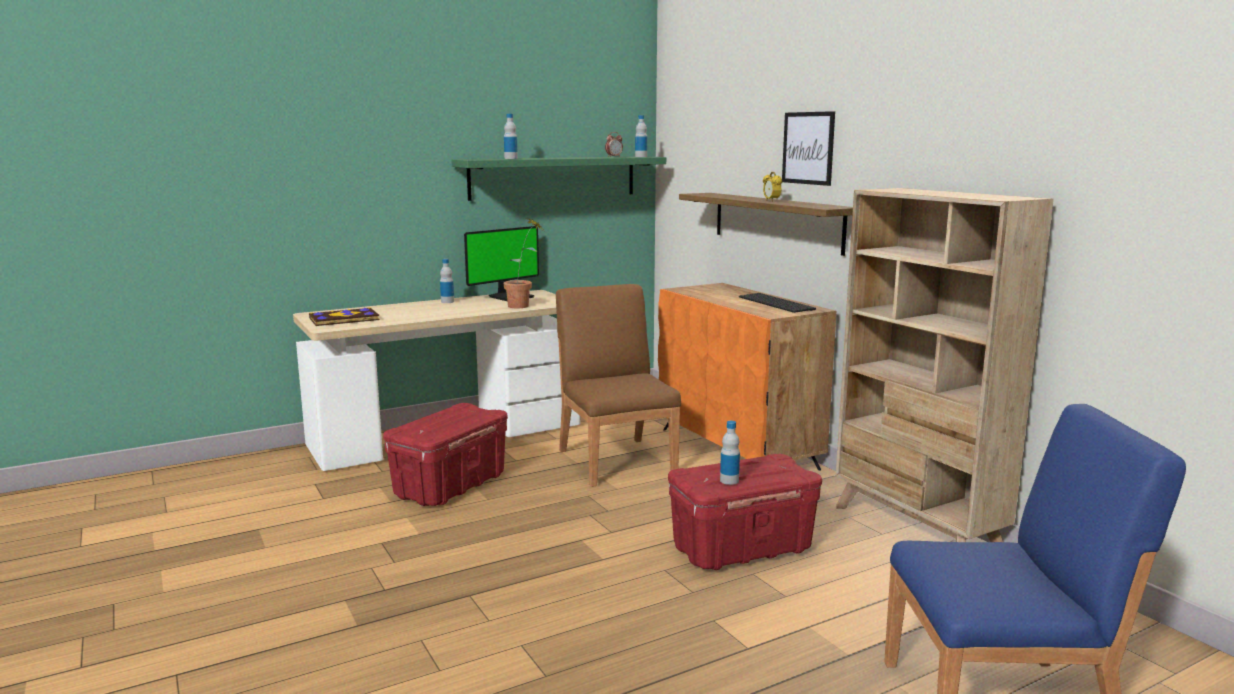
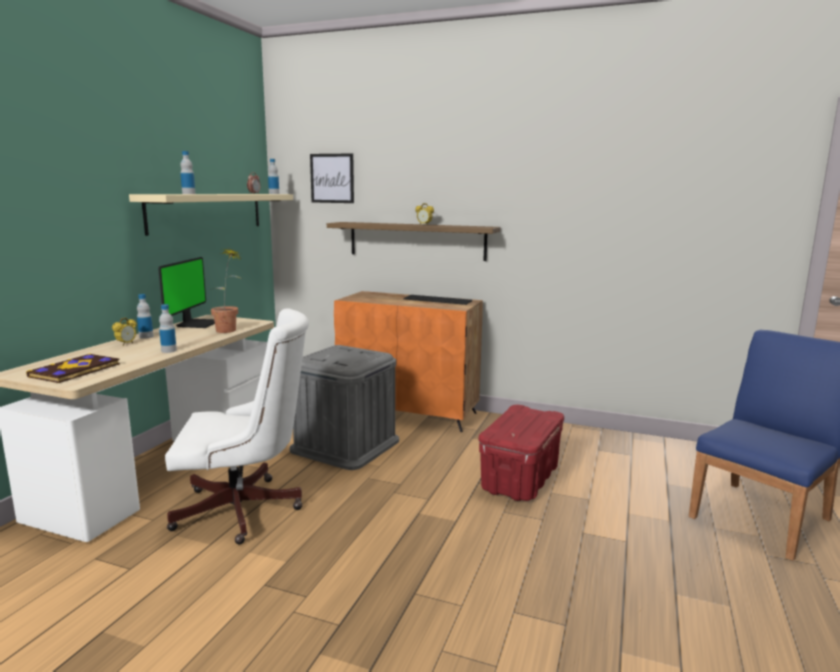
camera: 40 degrees left, 0 degrees up
(420, 305) = (126, 344): none -> alarm clock
(450, 487) = (246, 510): red storage box -> white office chair
(553, 177) = (207, 212): green shelf -> beige shelf
(616, 461) = (345, 445): brown chair -> grey storage box
(729, 481) = (527, 431): bottle -> bottle (169, 351)
(808, 148) = (446, 185): picture -> picture (332, 178)
(916, 529) = (577, 434): beige bookcase -> none

